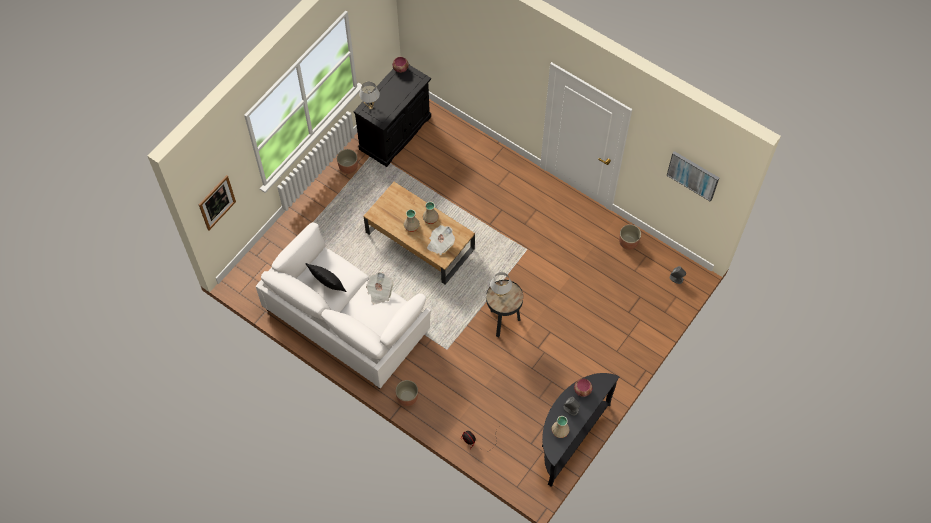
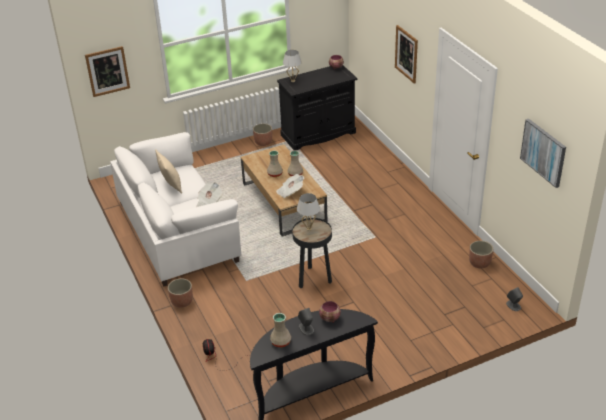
camera: 30 degrees right, 25 degrees down
(328, 285) = (171, 185): black pillow -> beige pillow
(500, 67) = (406, 54): none -> picture

